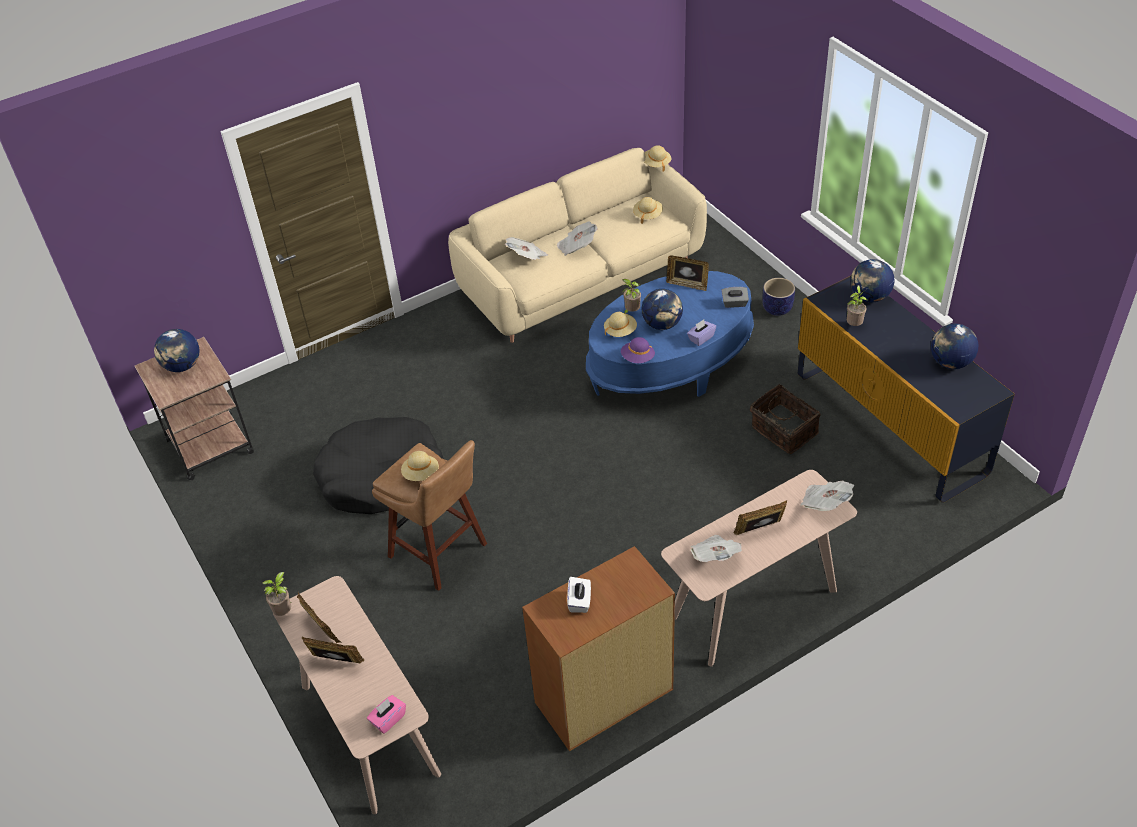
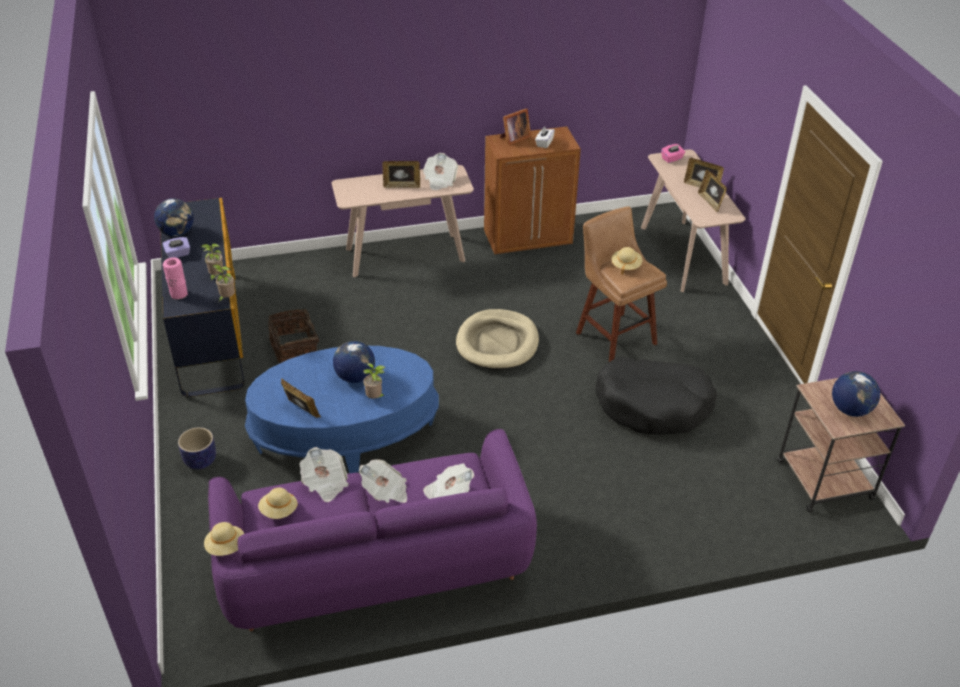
camera: 165 degrees left, 5 degrees down
(284, 611) = (736, 216): potted plant -> potted plant (226, 298)
(571, 503) = (497, 343): none -> beige dog bed
(581, 280) = (375, 565): beige sofa -> purple sofa
(620, 331) = (397, 381): beige hat -> none
(628, 598) = (514, 139): none -> picture frame
(637, 358) = (398, 352): purple hat -> none
(701, 338) = (330, 355): purple tissue box -> purple tissue box (178, 254)
(734, 303) = (274, 378): grey tissue box -> none
(825, 503) = (348, 189): newspaper -> newspaper (325, 483)
(869, 297) = (179, 294): globe -> pink vase

